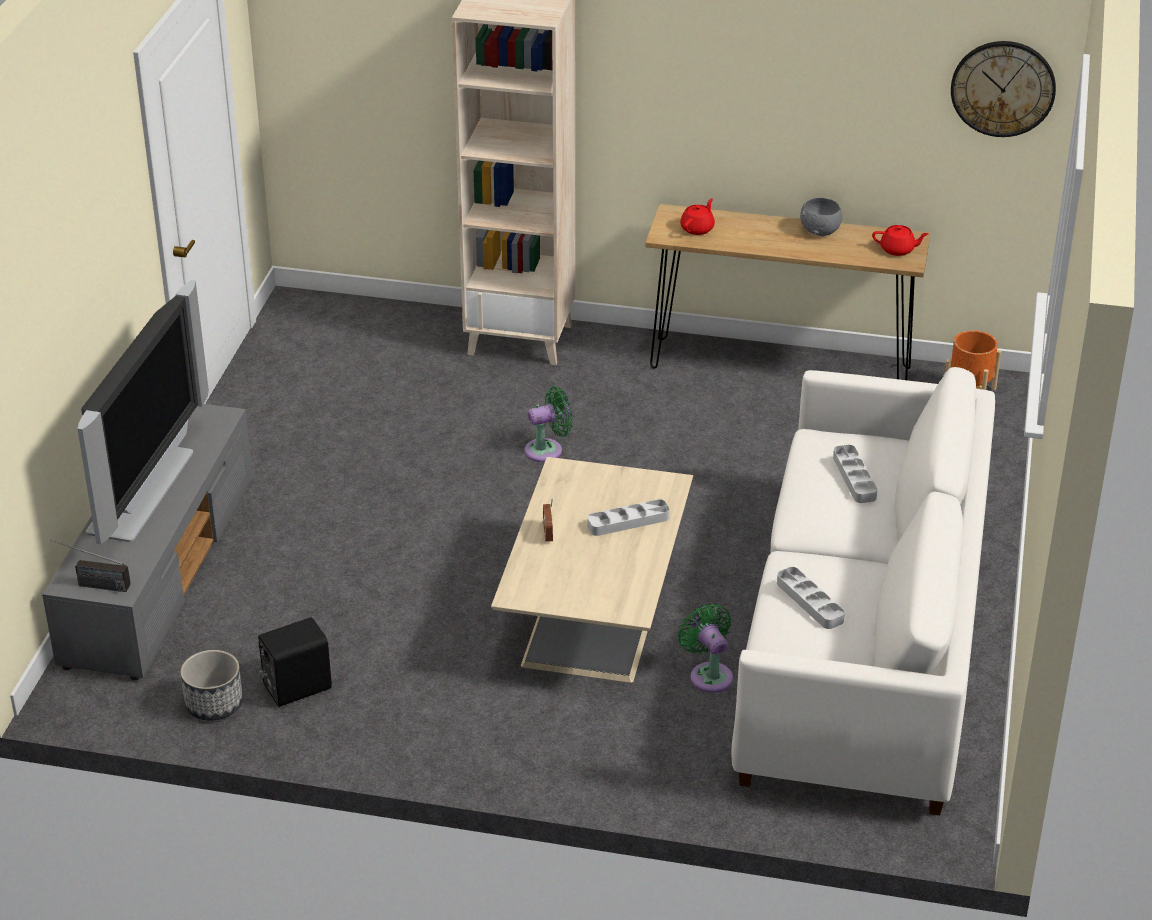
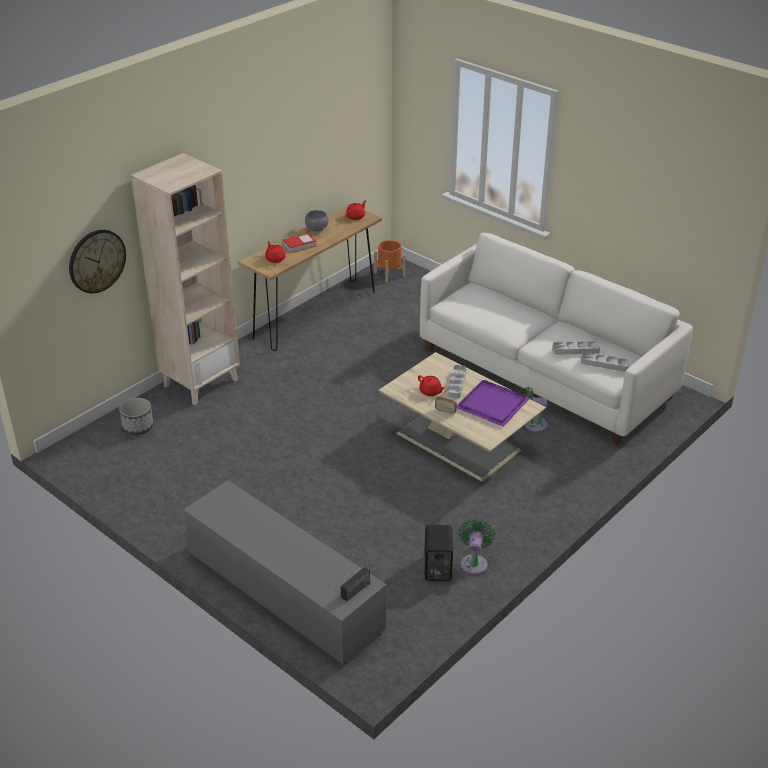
camera: 60 degrees left, 0 degrees up
(144, 492) = (275, 546): television -> none
(215, 704) = (427, 606): planter -> planter (138, 427)
(547, 450) = (310, 409): green fan -> green fan (474, 562)
(584, 504) = (430, 392): none -> red teapot
(603, 573) = (492, 405): none -> purple tray
(756, 234) = (299, 245): none -> book
(854, 477) = (493, 304): grey tray -> grey tray (604, 364)
(1003, 88) = (367, 110): wall clock -> wall clock (97, 261)

